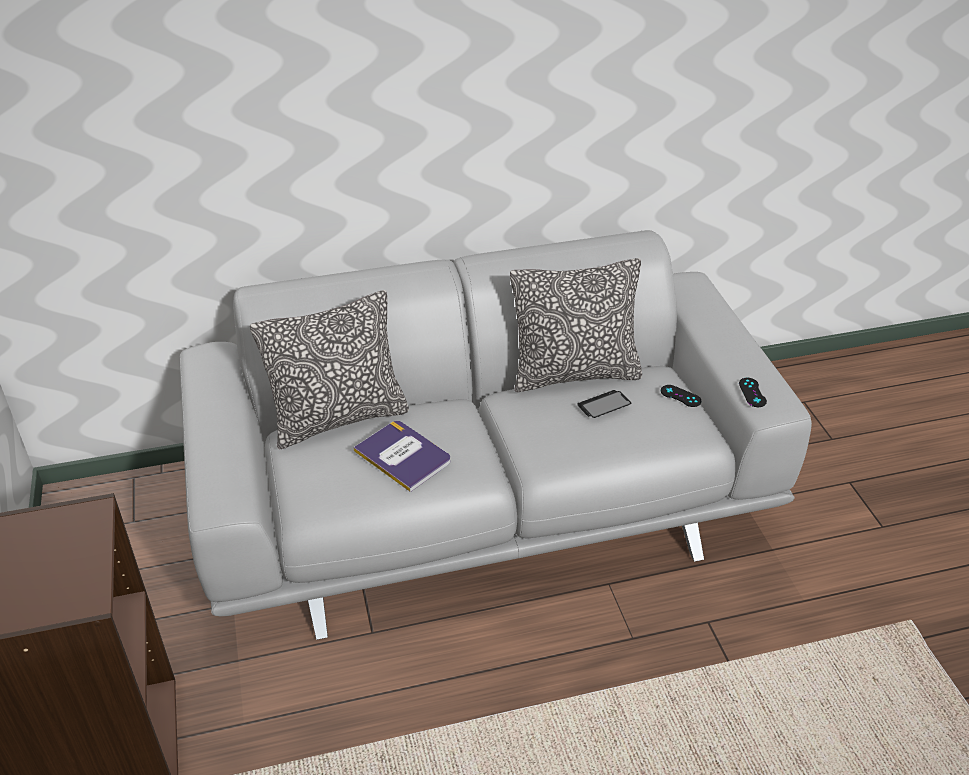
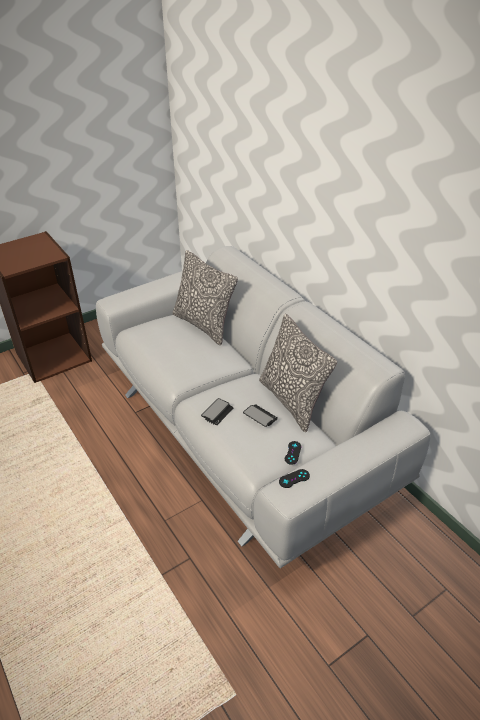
camera: 70 degrees right, 0 degrees up
(403, 456) = (178, 350): book -> none
(579, 445) = (217, 412): none -> phone

